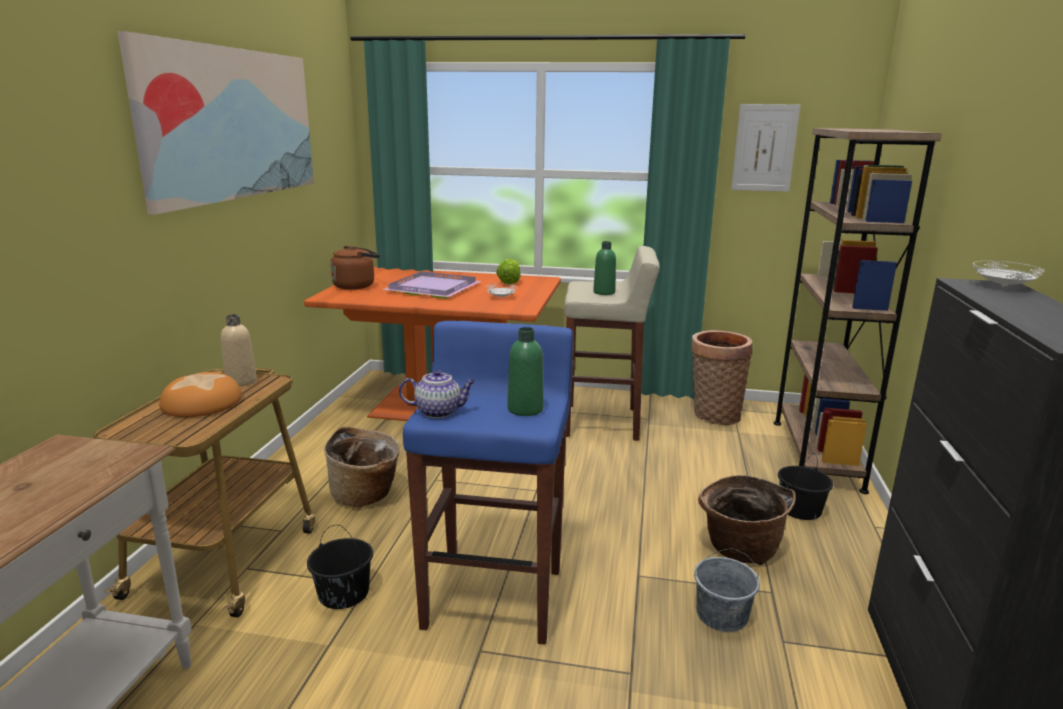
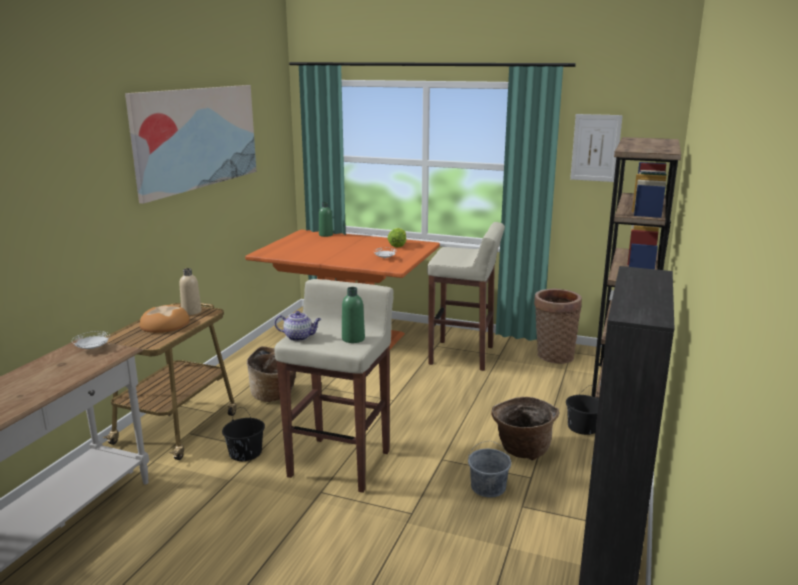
camera: 10 degrees right, 0 degrees up
(356, 286) = (285, 245): brown kettle -> none
(432, 288) = (338, 249): purple tray -> none
(494, 597) = (340, 463): blue stool -> beige stool
(604, 292) = (460, 257): green bottle -> green bottle (326, 235)
(1003, 286) = (653, 274): white plate -> white plate (92, 348)

